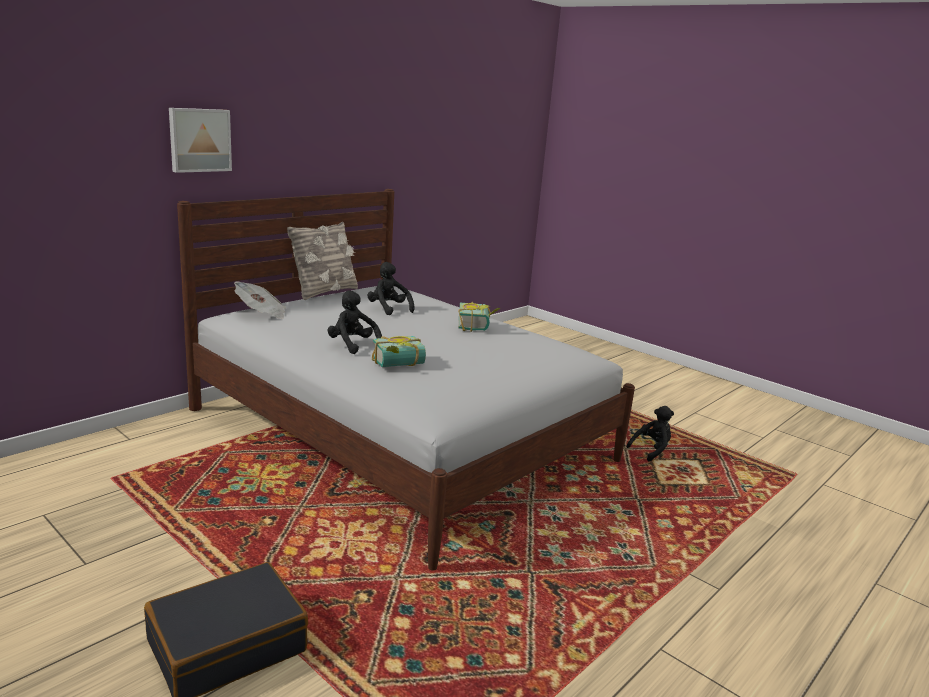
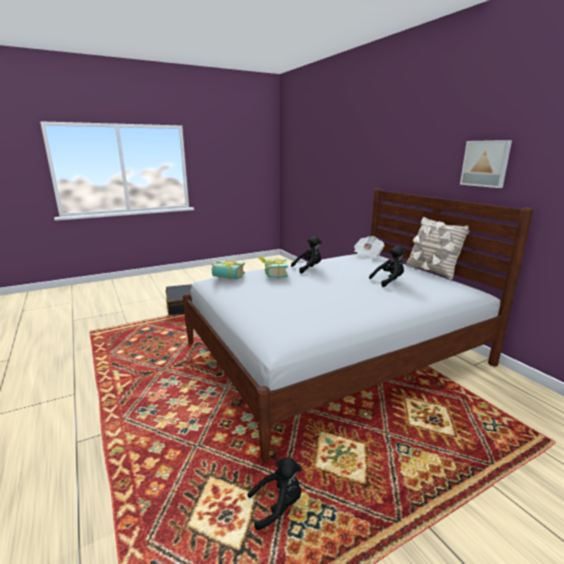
camera: 110 degrees right, 0 degrees up
(199, 140) = (394, 156): picture -> picture (485, 163)
(477, 326) = (351, 303): book -> book (227, 278)
(651, 450) = (278, 506): black plush toy -> black plush toy turned 90 degrees counterclockwise

